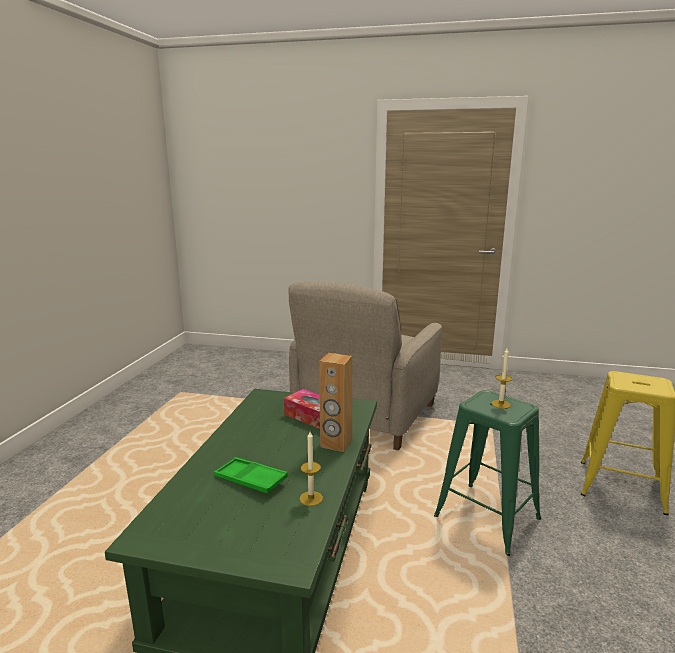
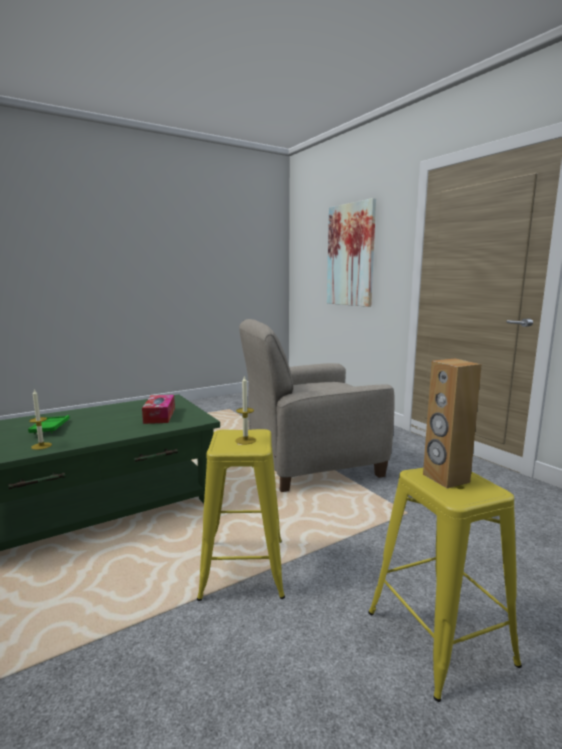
camera: 45 degrees right, 5 degrees down
(285, 186) = (350, 255): none -> picture
(336, 444) = (127, 431): brown speaker -> brown speaker (445, 478)
(487, 517) = (243, 568): green stool -> yellow stool

